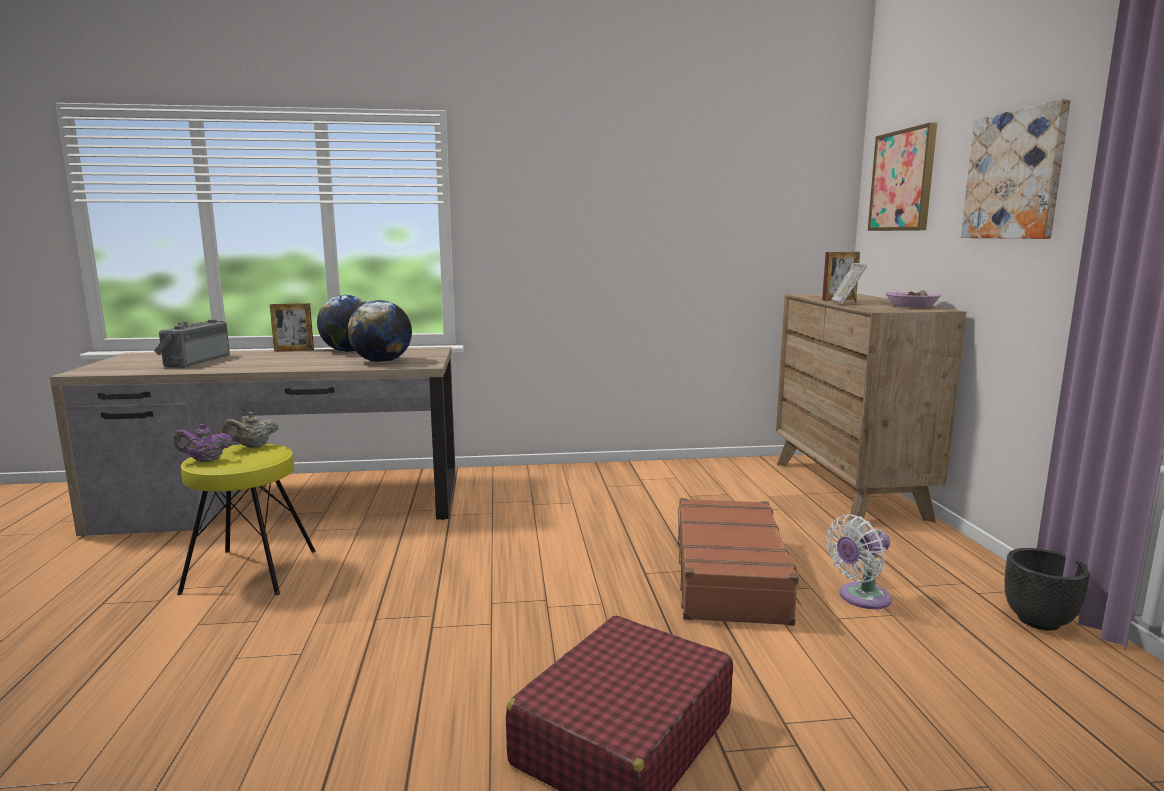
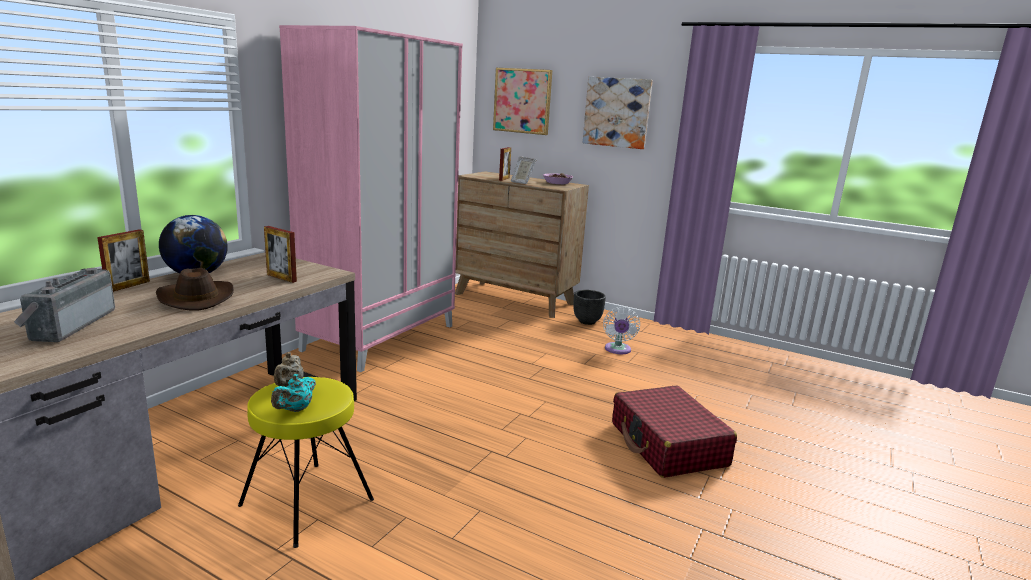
camera: 55 degrees left, 5 degrees up
(194, 361) = (69, 325): radio -> radio turned 45 degrees clockwise
(205, 460) = (295, 409): purple teapot -> turquoise teapot
(291, 362) = (195, 298): none -> brown hat
(382, 362) = (281, 278): globe -> picture frame
(595, 479) = (380, 337): none -> pink wardrobe
(731, 576) = (562, 363): brown suitcase -> none
(1039, 621) = (672, 334): black planter -> black planter (587, 321)

